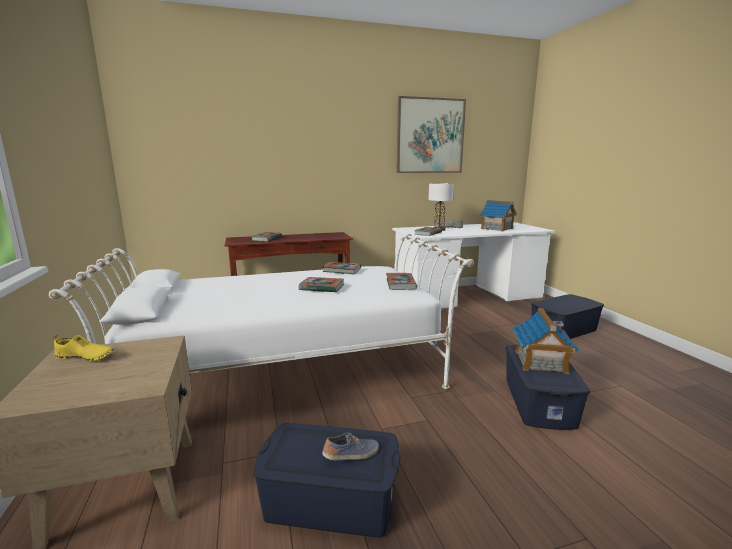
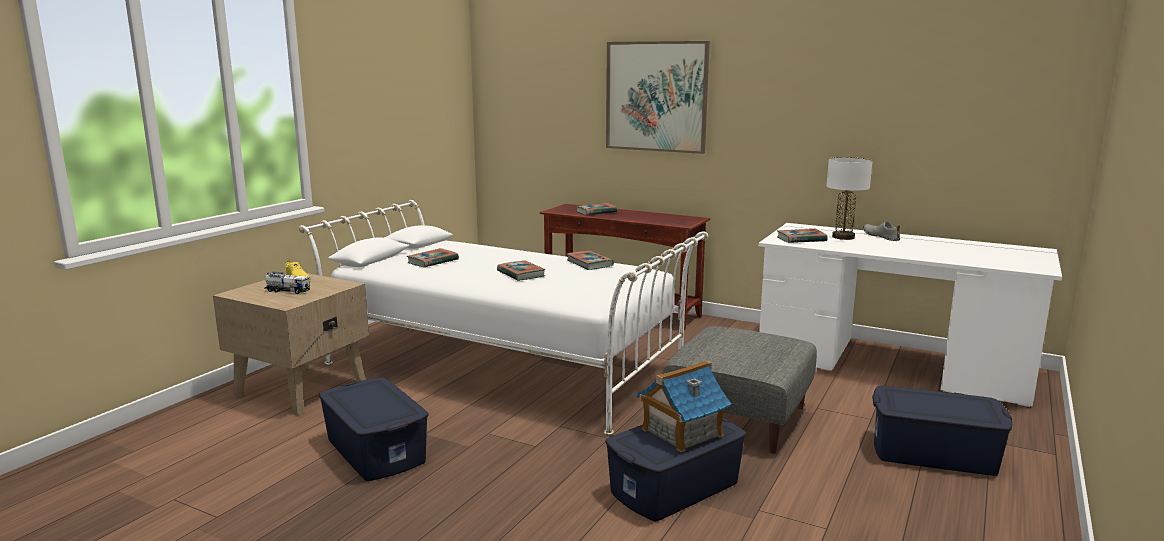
camera: 45 degrees right, 0 degrees up
(105, 373) = (287, 291): none -> toy truck
(351, 456) = (378, 410): shoe -> none
(400, 284) = (600, 290): book -> book (433, 261)
(430, 136) = (867, 77): picture -> picture (656, 96)
(475, 347) = (738, 418): none -> grey ottoman
(497, 228) = (953, 253): toy house -> none

